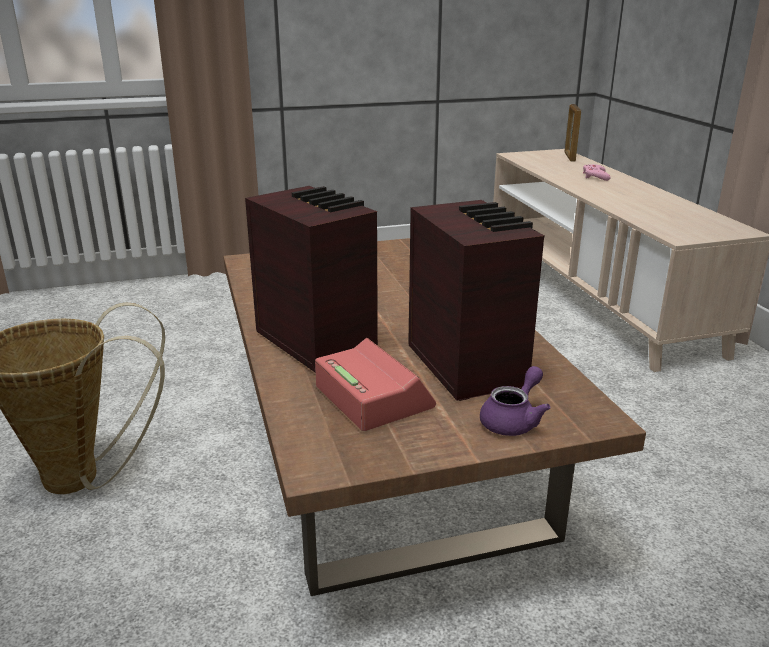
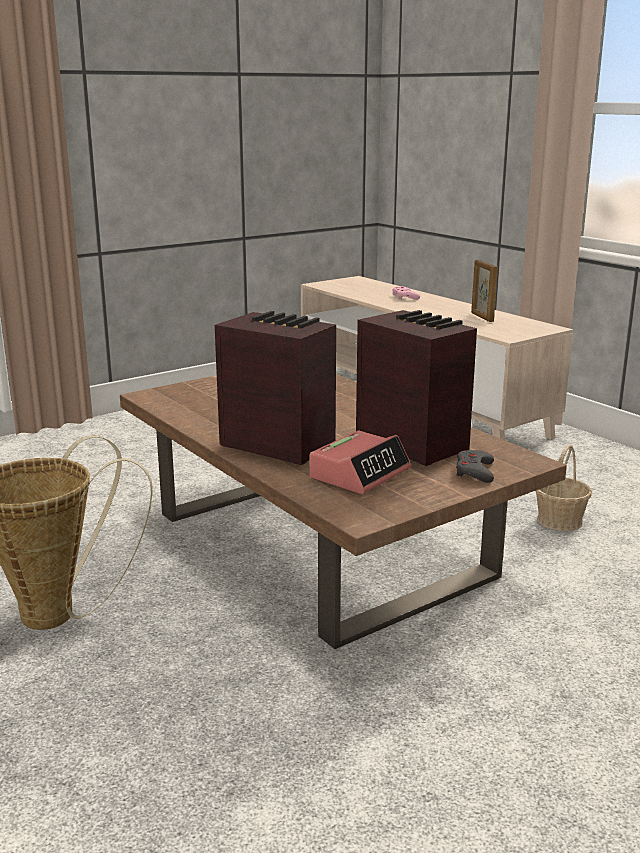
camera: 20 degrees left, 5 degrees down
(373, 397) = (360, 473): alarm clock -> alarm clock turned 90 degrees clockwise
(513, 420) = (475, 471): purple teapot -> grey game controller
(569, 157) = (369, 283): picture frame -> picture frame (482, 317)
(682, 475) = (560, 520): none -> basket

